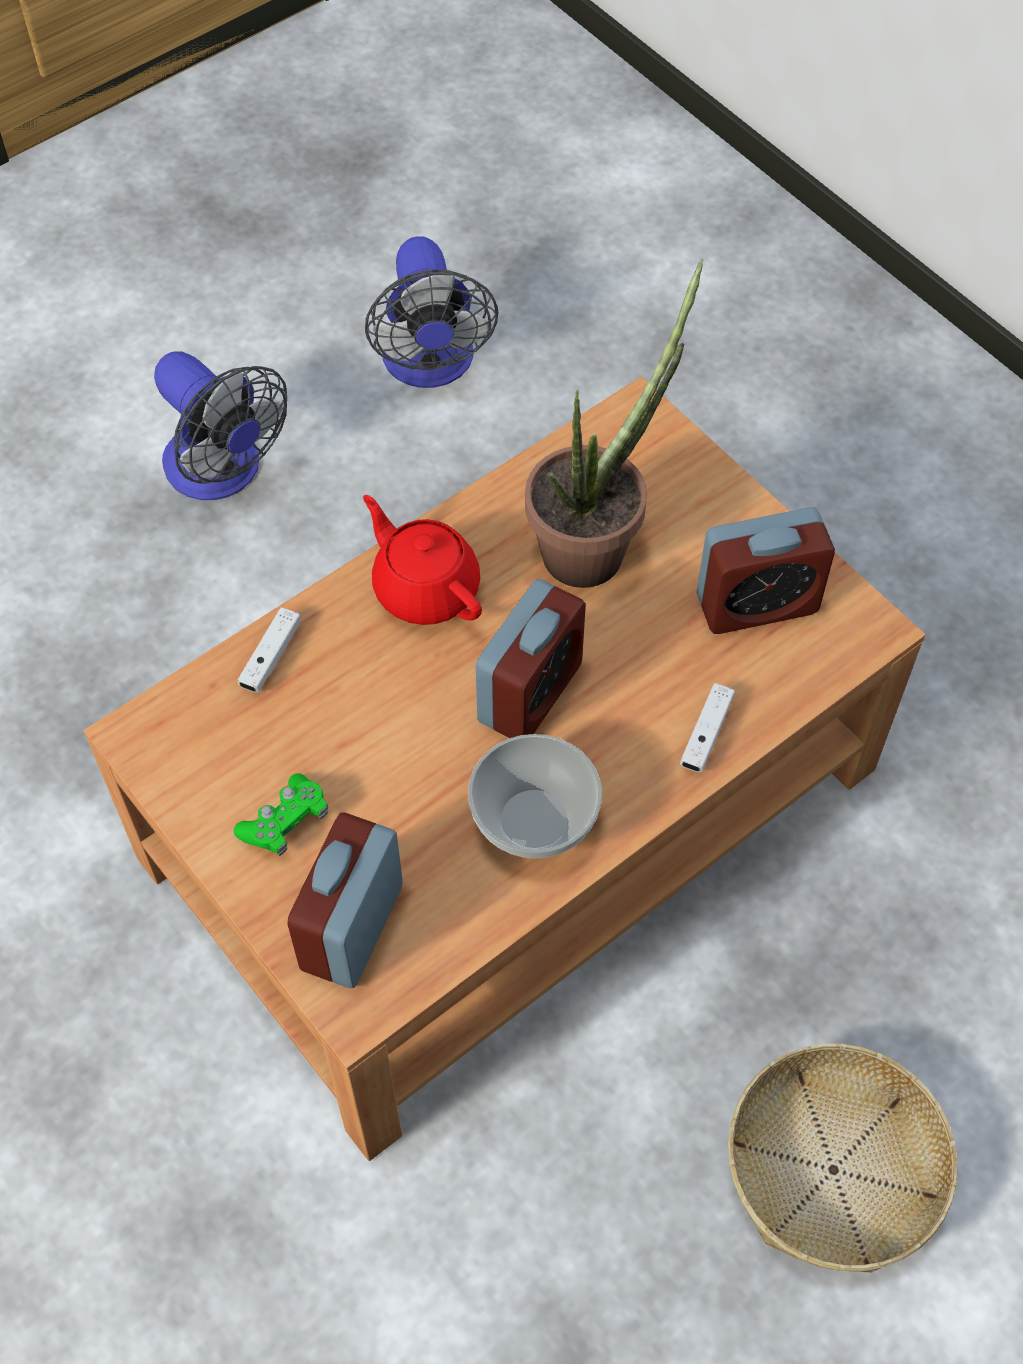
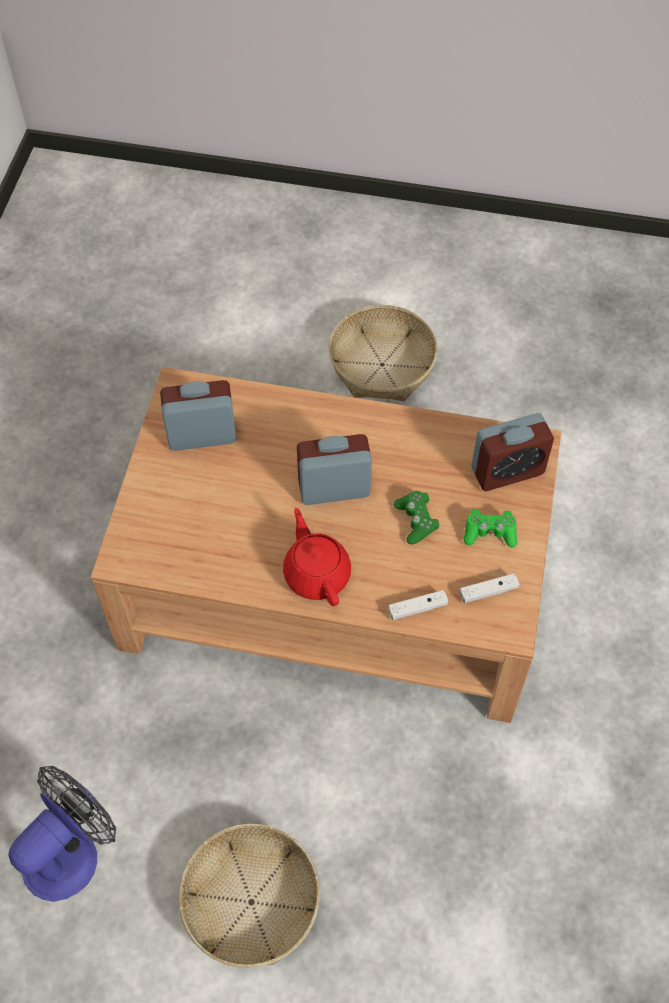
camera: 130 degrees left, 0 degrees up
(223, 473) = (251, 903): fan -> basket
(389, 750) = (416, 521): none -> green game controller
(425, 588) = (317, 573): red teapot -> red teapot turned 150 degrees clockwise
(535, 820) = (394, 443): bowl -> none
(595, 543) = (223, 521): potted plant -> none
(706, 734) = (291, 411): white game controller -> white game controller (488, 591)
(756, 604) = (202, 435): alarm clock -> alarm clock turned 45 degrees counterclockwise

